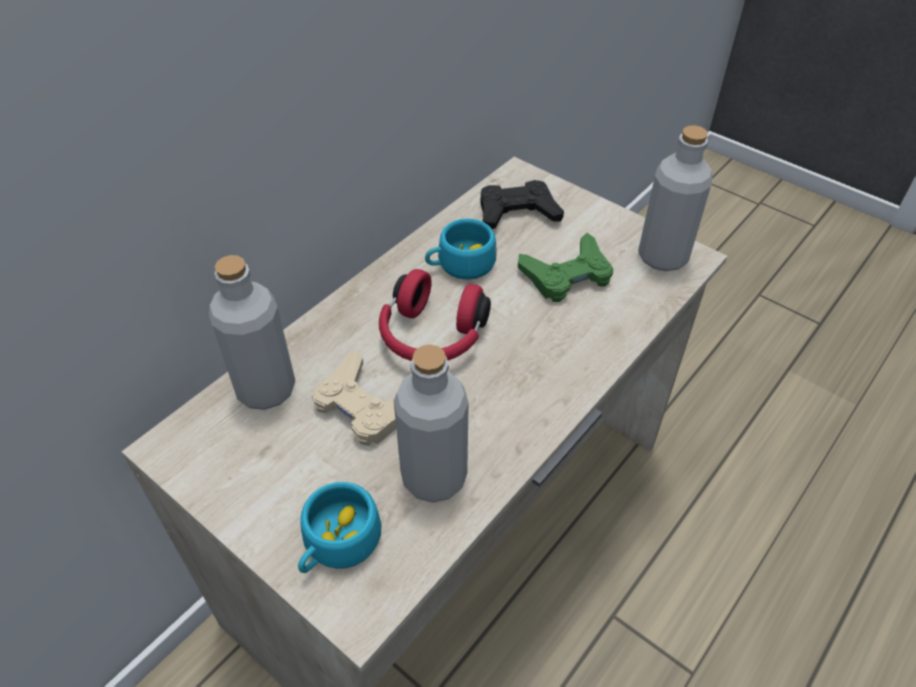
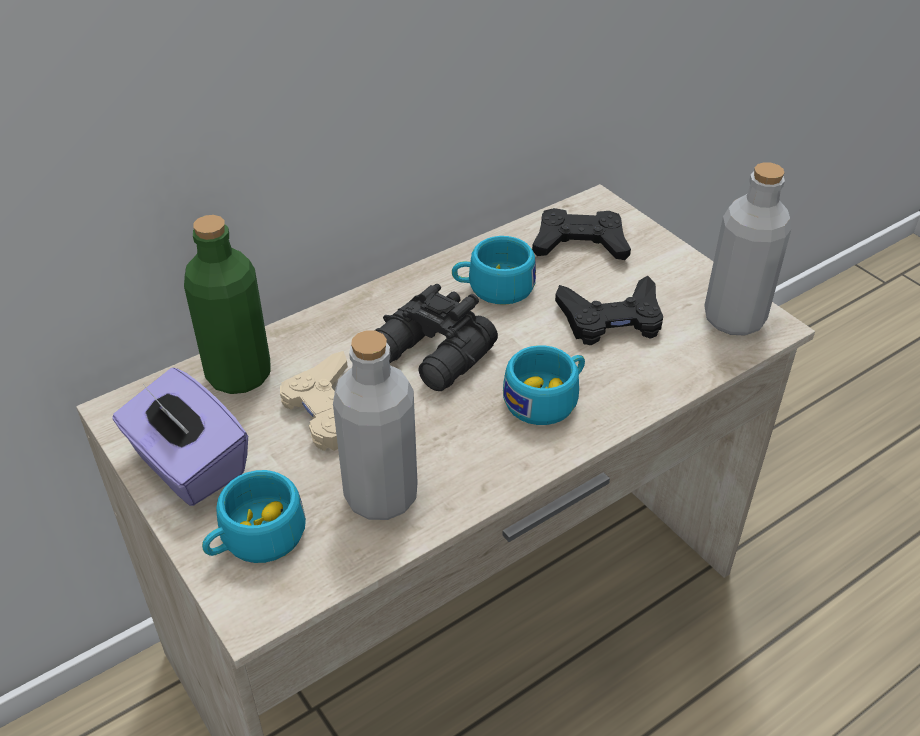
camera: 15 degrees right, 5 degrees down
(249, 486) = (188, 465): none -> purple tissue box
(266, 389) = (239, 375): grey bottle -> green bottle
(431, 337) = (433, 356): red headphones -> black binoculars
(541, 357) = (547, 398): none -> turquoise cup
(567, 275) = (611, 319): green game controller -> black game controller

